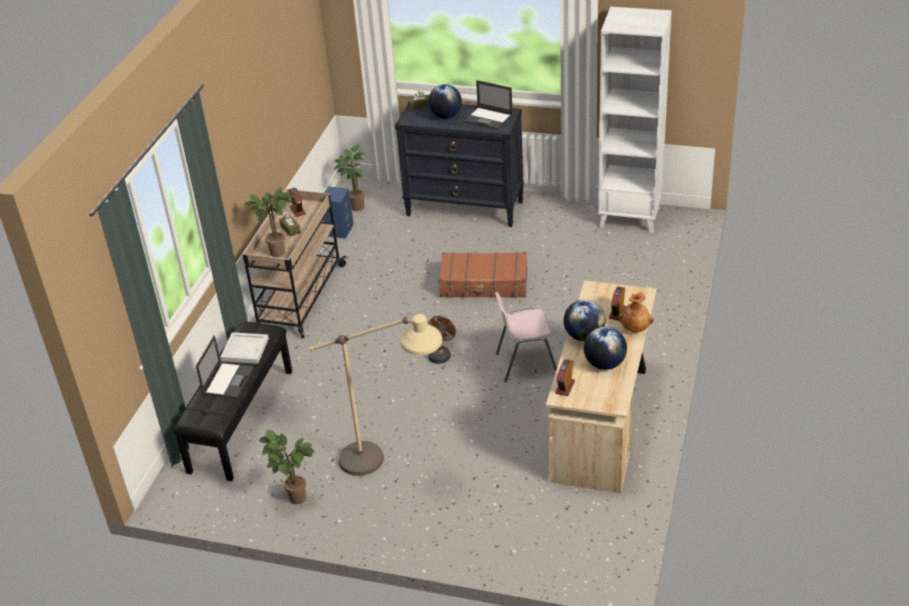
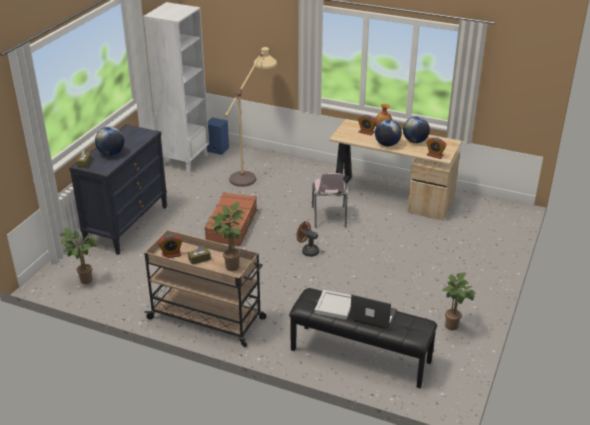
camera: 85 degrees left, 5 degrees down
(339, 229) = (115, 292): blue speaker -> blue speaker (217, 149)
(390, 466) = (423, 281): beige floor lamp -> beige floor lamp (253, 171)
(488, 119) = (130, 137): laptop -> none

